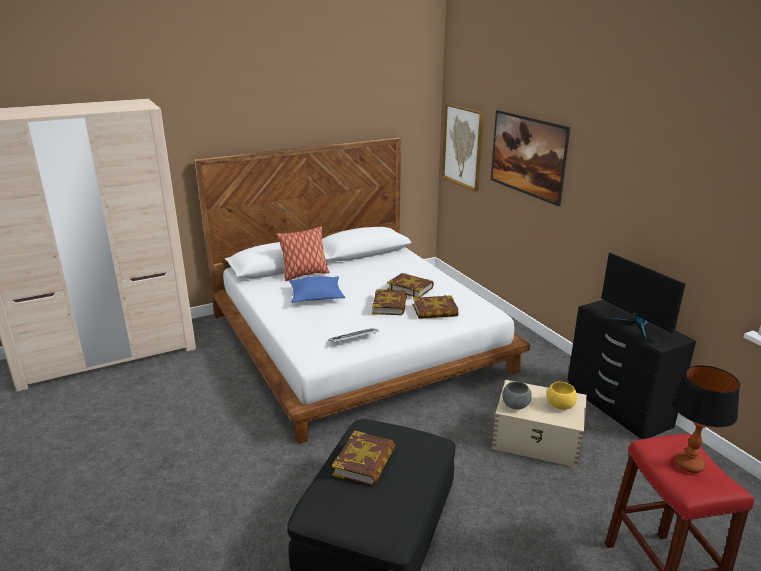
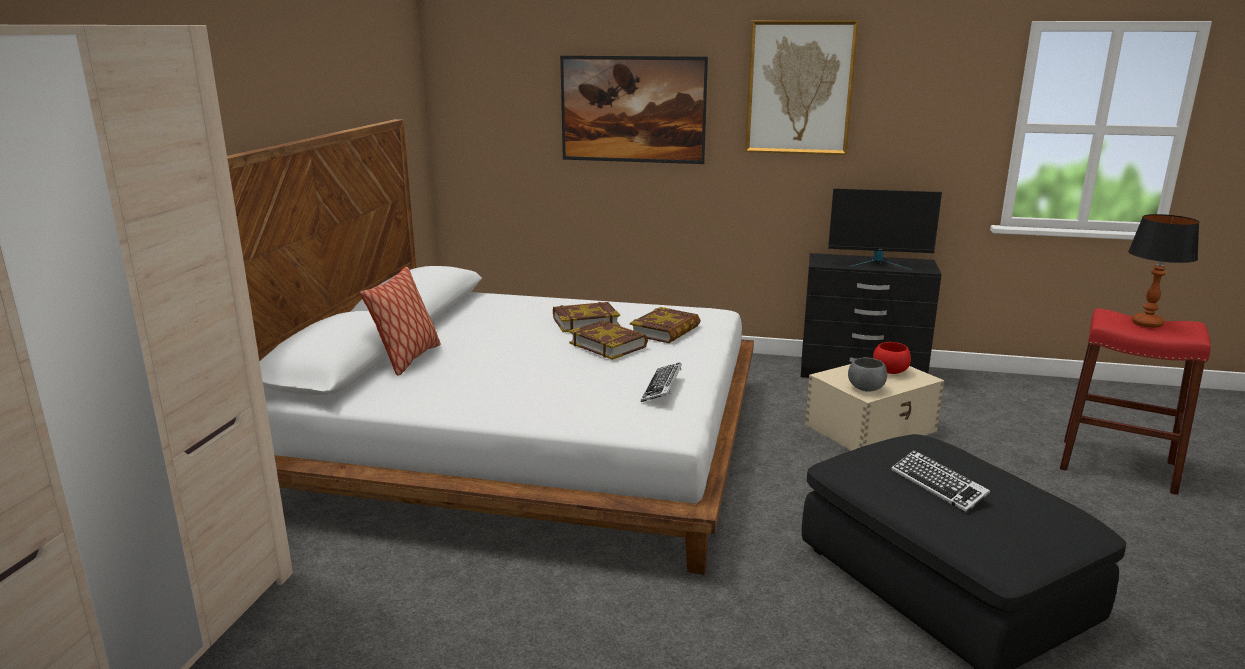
camera: 50 degrees left, 5 degrees down
(316, 296) = (493, 372): blue pillow -> none
(364, 462) = (938, 486): book -> keyboard
(462, 146) = (487, 123): picture -> picture (799, 88)
(560, 405) = (890, 372): yellow bowl -> red bowl

